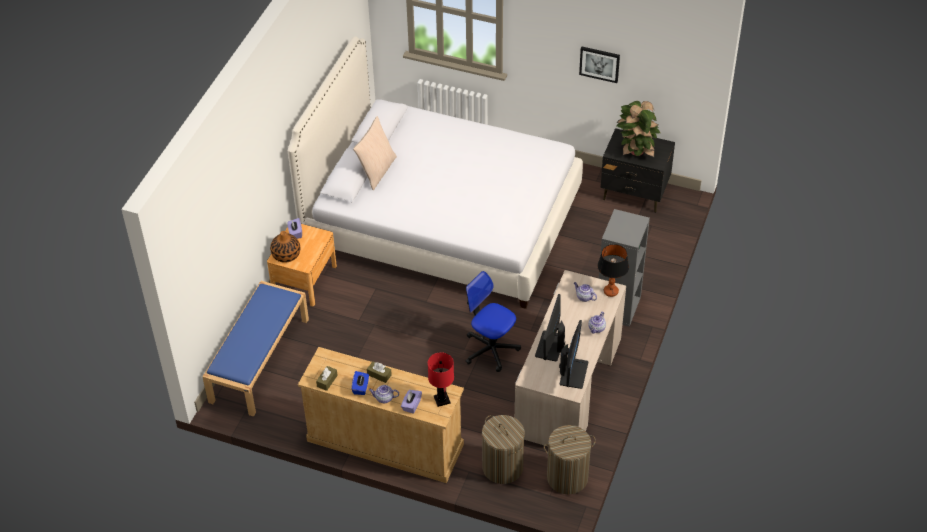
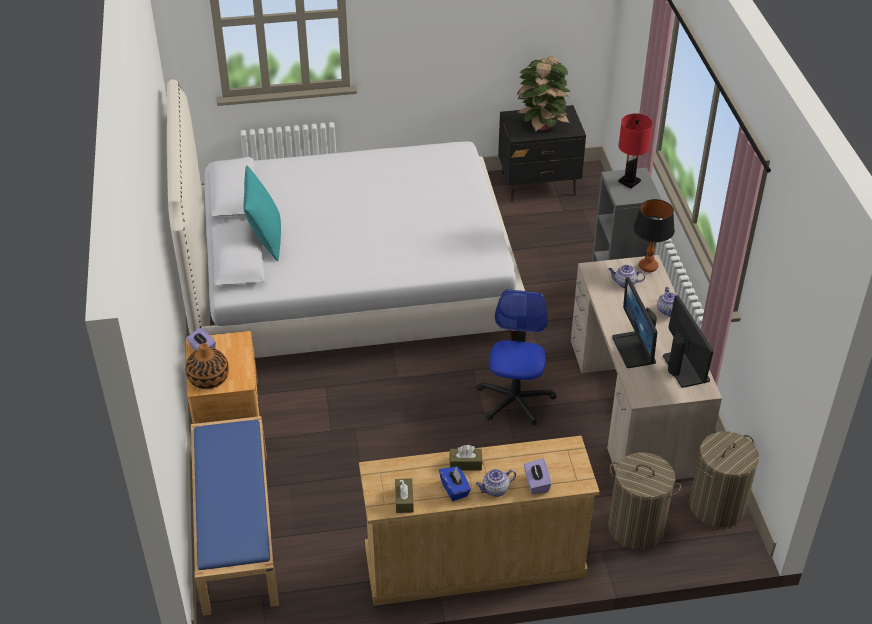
camera: 30 degrees left, 5 degrees down
(377, 171) = (265, 239): beige pillow -> turquoise pillow
(441, 400) = (568, 461): red table lamp -> red table lamp (629, 182)
(491, 349) = (515, 400): office chair -> office chair turned 90 degrees clockwise
(599, 63) = (475, 31): picture -> none

